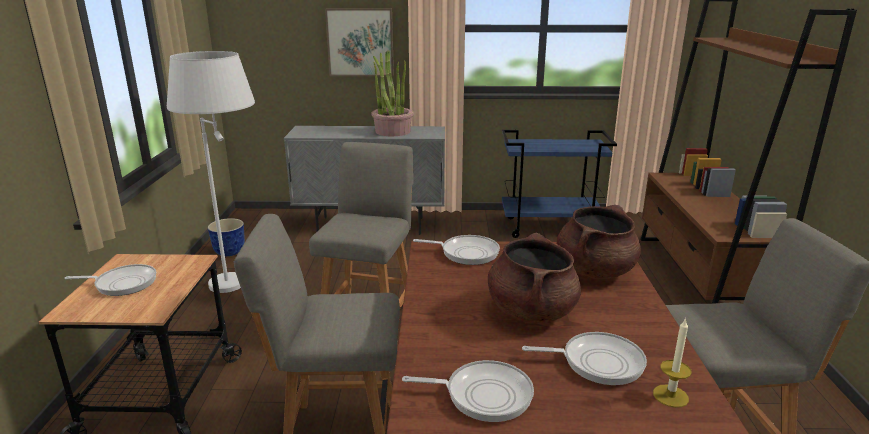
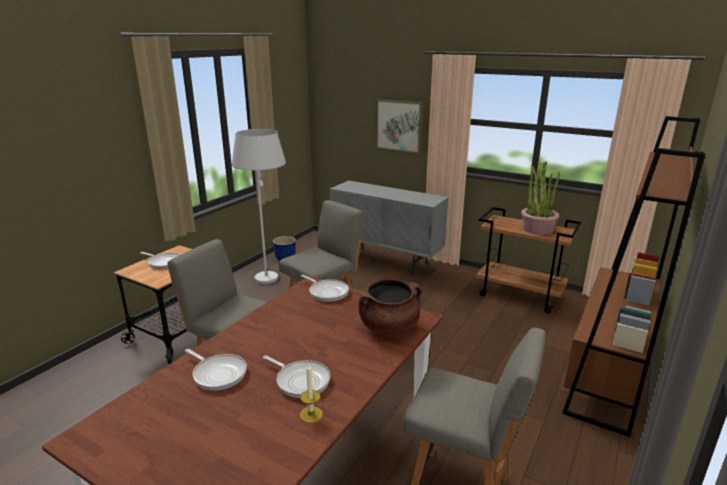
camera: 30 degrees right, 0 degrees up
(392, 131) = (404, 195): potted plant -> potted plant (537, 229)
(531, 311) = (310, 339): brown cooking pot -> none
(550, 227) = (520, 295): blue cart -> brown cart

